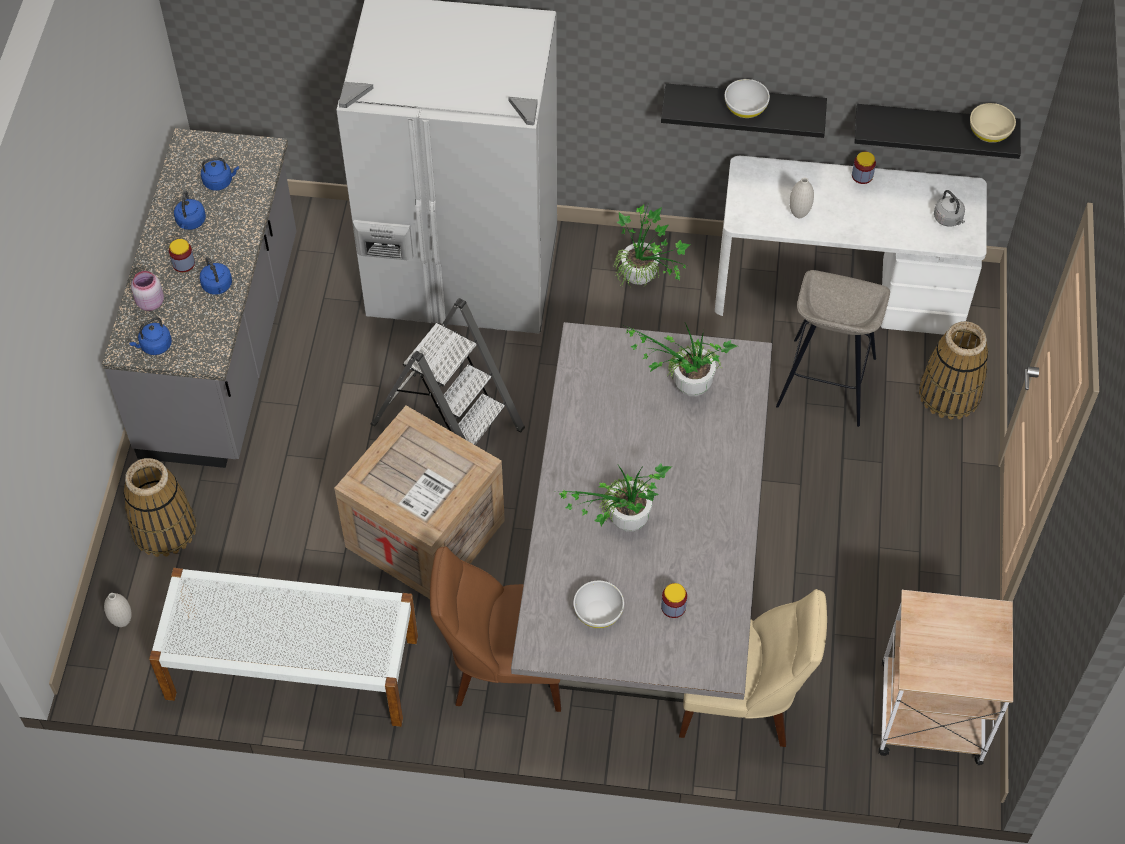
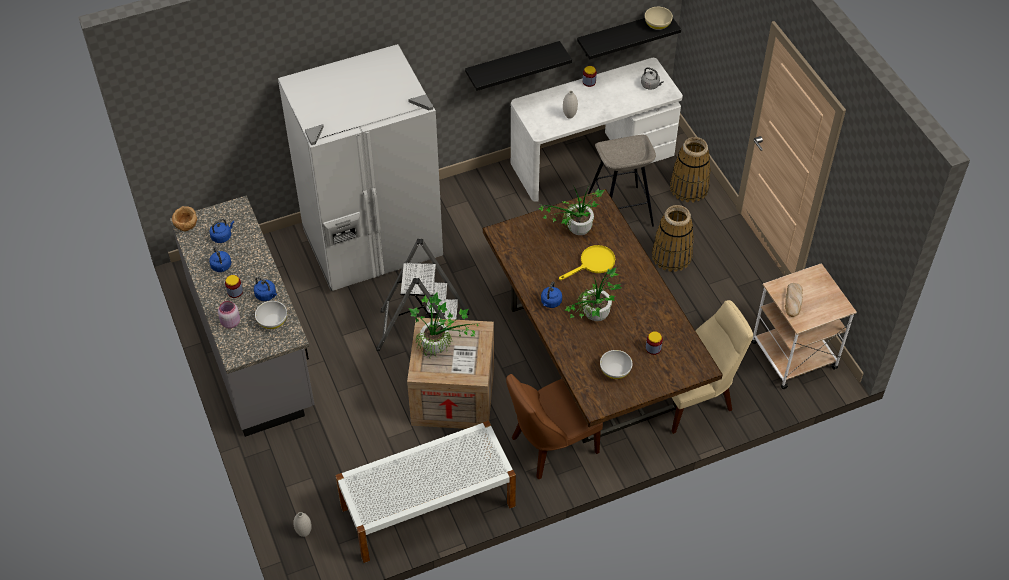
camera: 30 degrees left, 5 degrees down
(154, 346) = (252, 345): blue kettle -> blue kettle (550, 302)
(164, 528) = (292, 468): basket -> basket (671, 256)
(187, 149) = (187, 227): none -> brown bowl
(643, 576) = (593, 359): grey dining table -> brown dining table
(645, 279) = (481, 200): potted plant -> potted plant (441, 347)
(677, 444) = (593, 263): none -> yellow frying pan
(745, 108) = (519, 63): white bowl -> white bowl (272, 321)
(928, 638) = (793, 301): none -> bread

